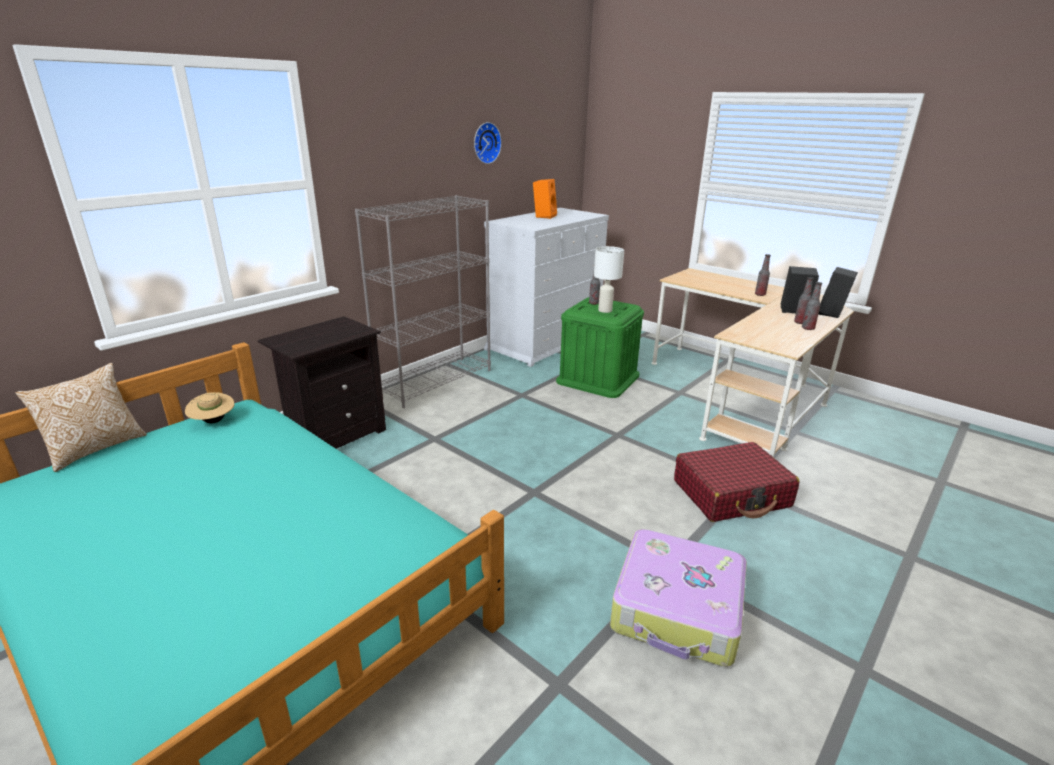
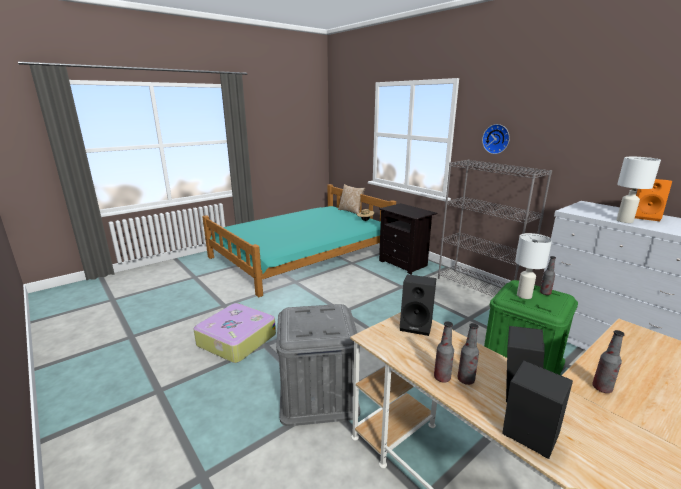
camera: 100 degrees right, 5 degrees down
(485, 143) = (606, 133): wall clock -> wall clock (496, 139)
(561, 221) = (624, 221): none -> white table lamp
(731, 494) = (318, 393): red suitcase -> grey storage box
(745, 333) = (417, 325): none -> black speaker

